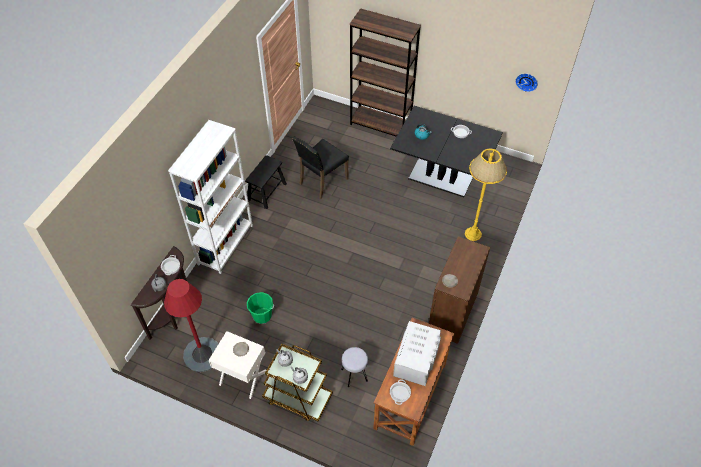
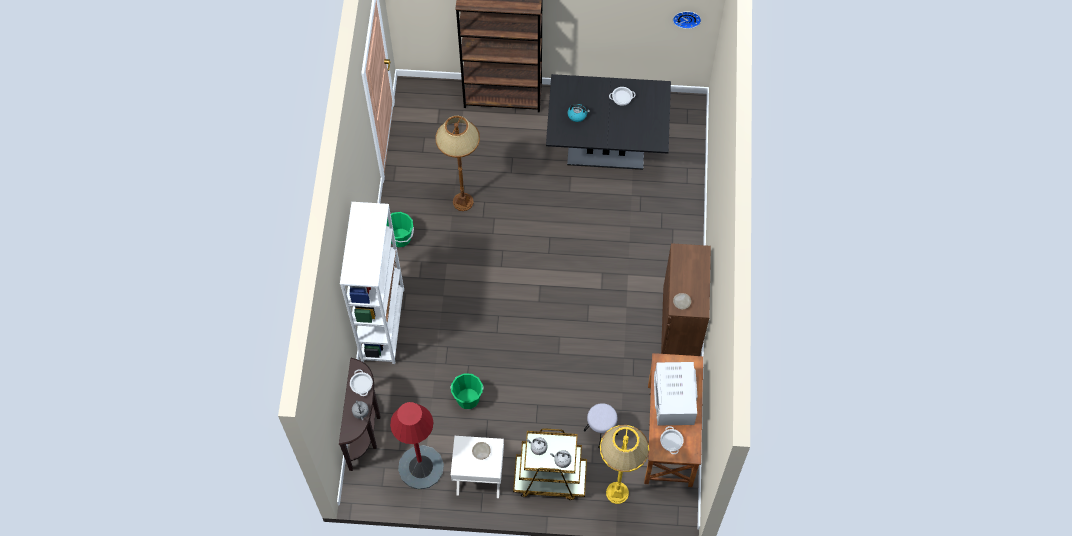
camera: 20 degrees left, 10 degrees up
(266, 192) = (400, 238): black stool -> green bucket
(322, 181) = (463, 201): black chair -> brown floor lamp
(473, 234) = (670, 216): yellow floor lamp -> yellow floor lamp (617, 493)

